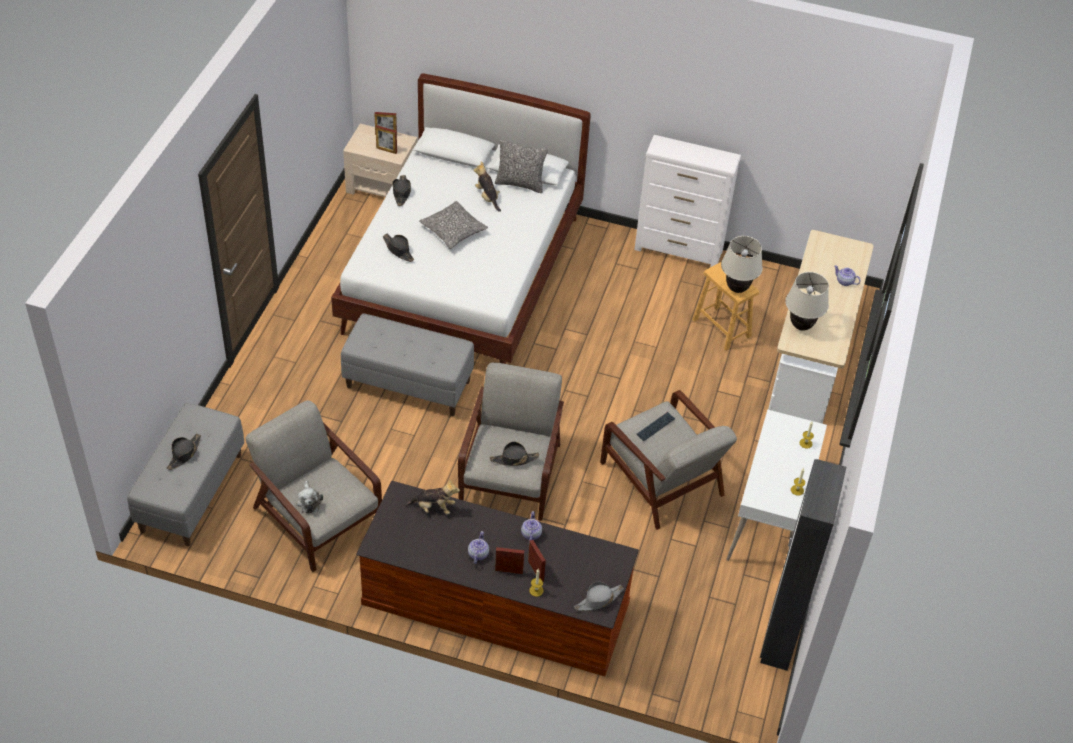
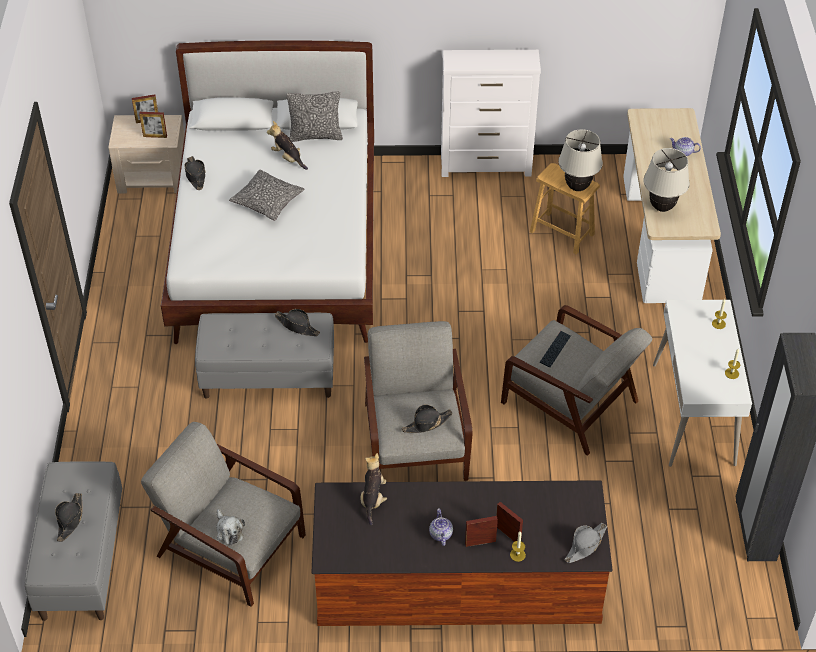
camera: 15 degrees left, 0 degrees up
(398, 250) = (219, 236): black hat -> black hat (297, 326)
(434, 508) = (373, 499): plush toy -> plush toy turned 75 degrees counterclockwise
(531, 534) = (485, 496): teapot -> none

